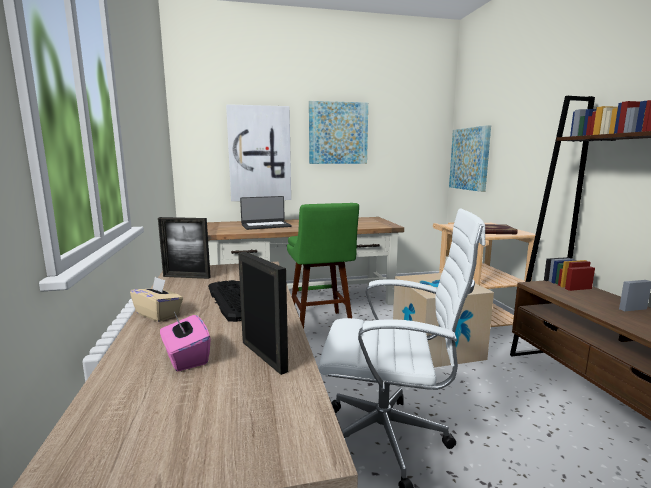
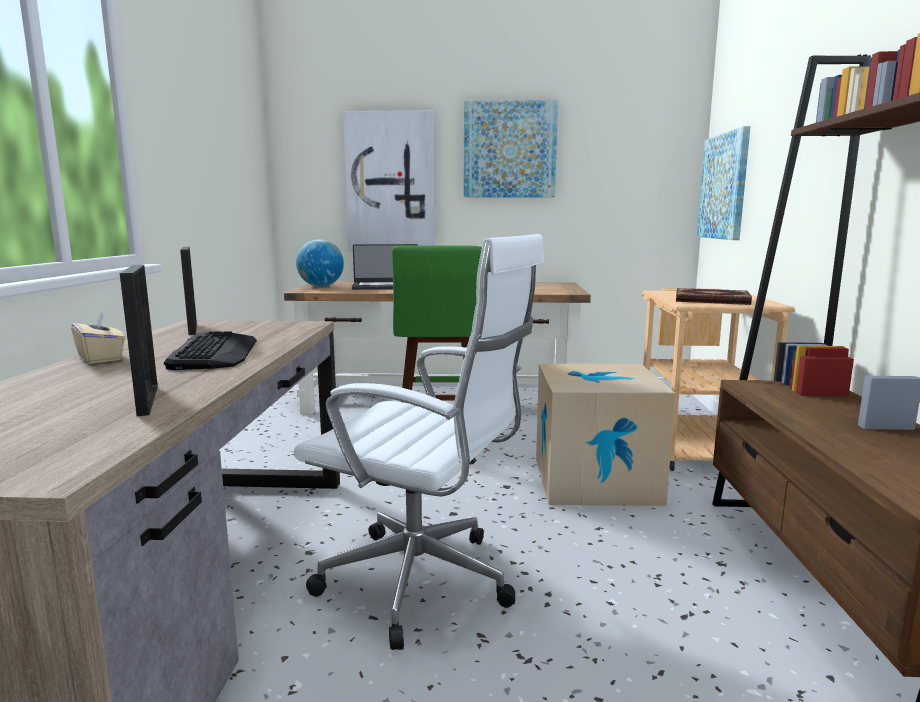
camera: 15 degrees right, 0 degrees up
(185, 358) = (62, 394): pink tissue box -> none
(186, 277) = (192, 329): picture frame -> picture frame turned 45 degrees clockwise
(219, 227) = (321, 286): none -> globe

